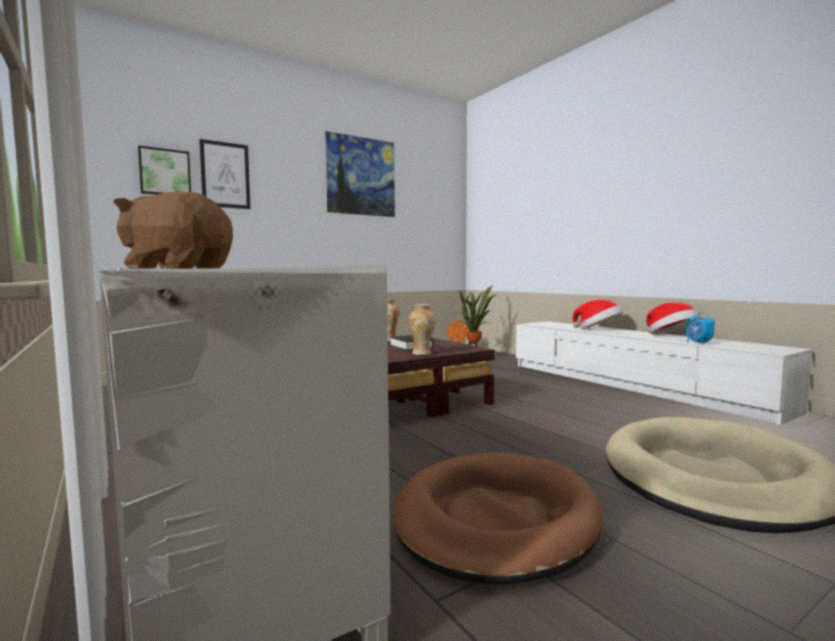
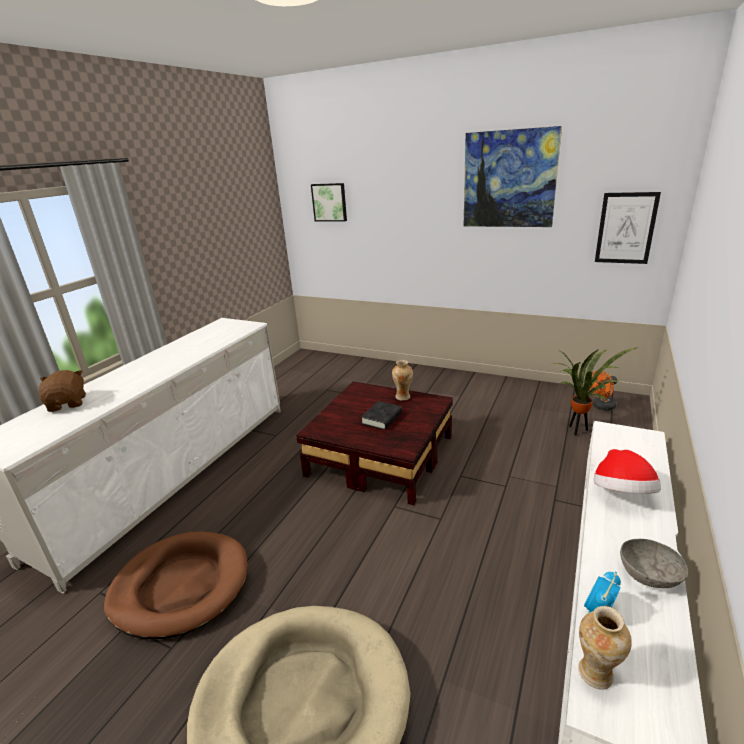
camera: 60 degrees right, 20 degrees up
(225, 175) = (370, 198): picture -> picture (626, 228)
(422, 354) = (353, 436): vase -> vase (595, 674)
(672, 336) = (649, 575): hat -> grey bowl

